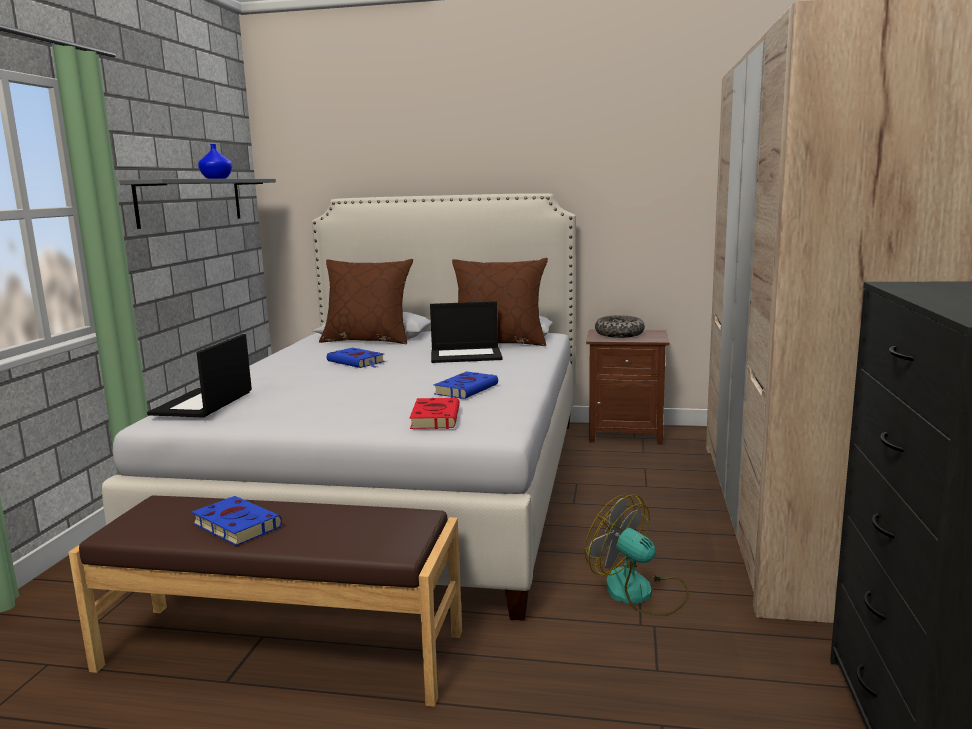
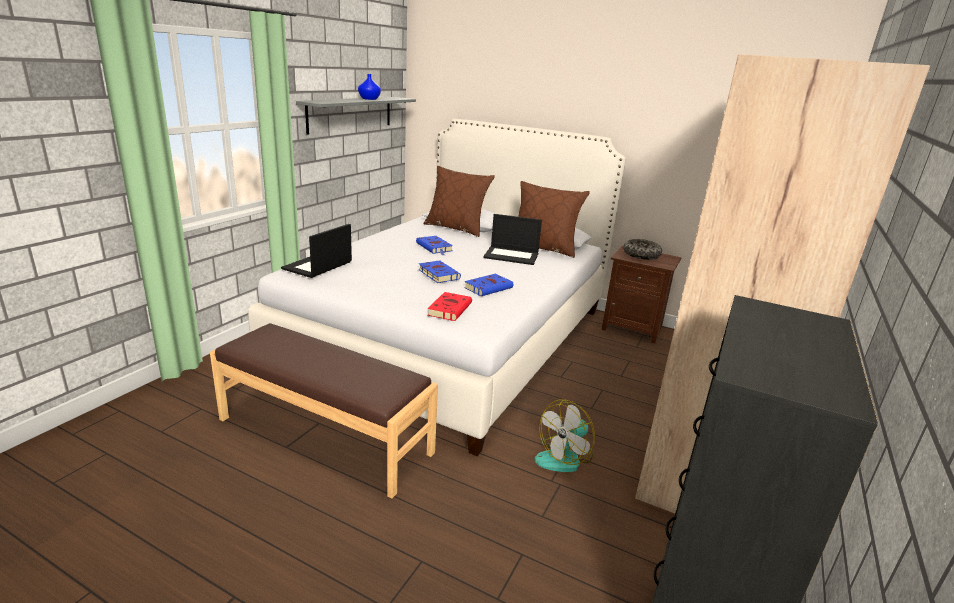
camera: 15 degrees right, 10 degrees up
(235, 525) = (301, 357): blue book -> blue book (438, 274)
(639, 593) = (565, 457): fan -> fan turned 105 degrees counterclockwise

